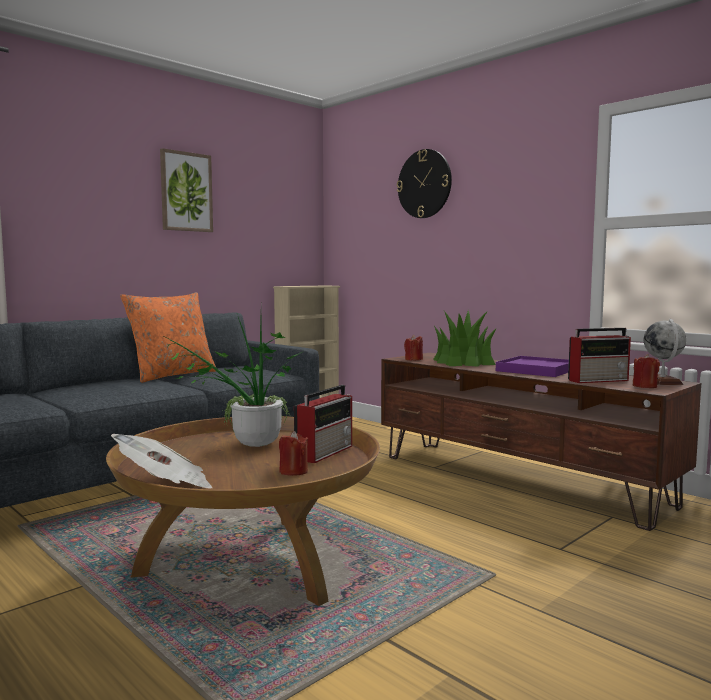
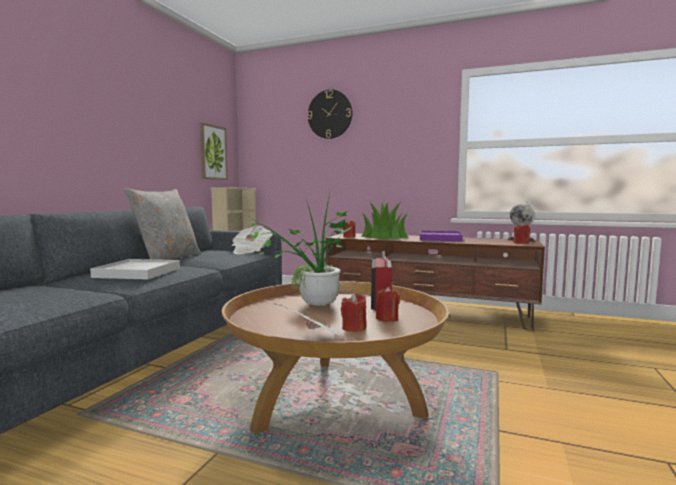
camera: 25 degrees left, 0 degrees up
(110, 388) = (137, 272): none -> white tray
(172, 375) = (167, 259): orange pillow -> grey pillow
(186, 192) = (147, 104): picture -> picture (213, 152)
(236, 476) = (354, 328): none -> red candle
(276, 371) = (250, 251): none -> newspaper
(599, 380) = (489, 241): radio -> none

